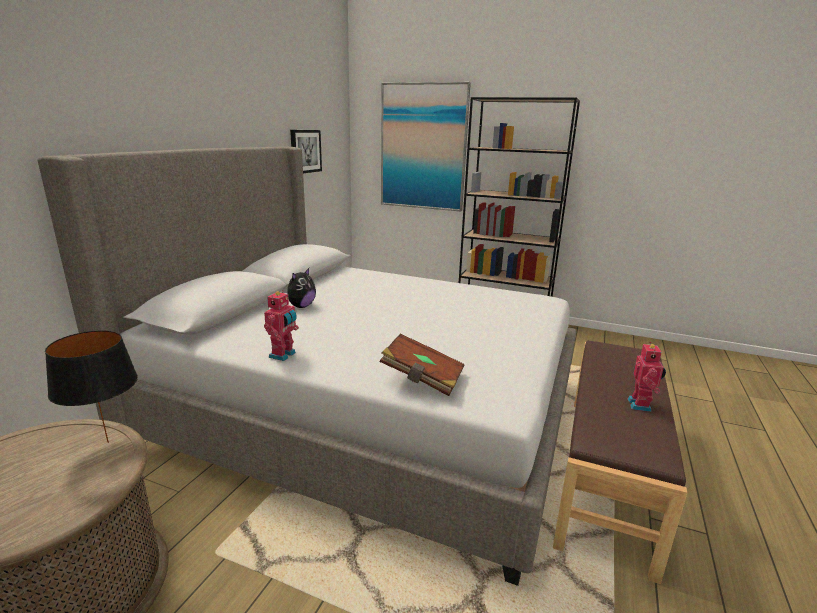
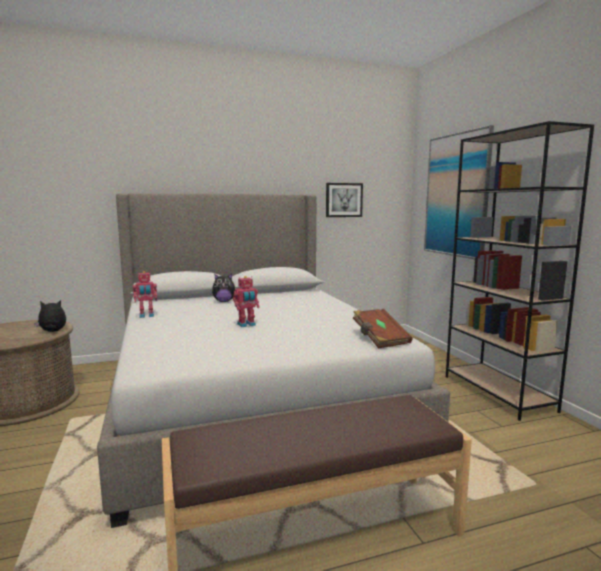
camera: 50 degrees right, 10 degrees down
(108, 443) = (53, 332): black table lamp -> plush toy
(422, 378) = (151, 341): brown book -> brown book (379, 339)
(641, 405) = (295, 443): toy robot -> toy robot (246, 325)

